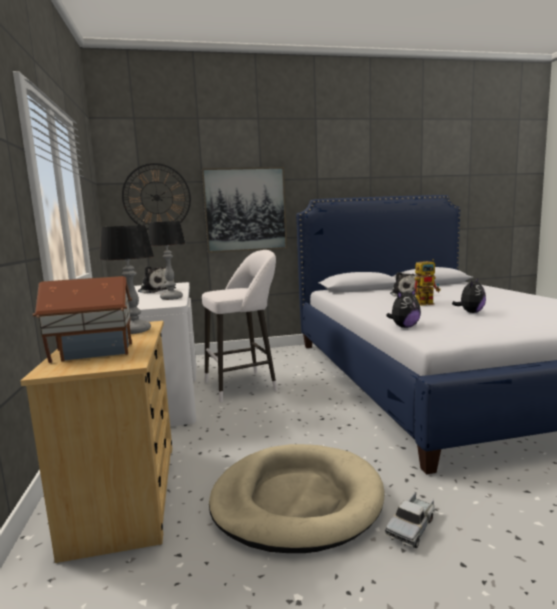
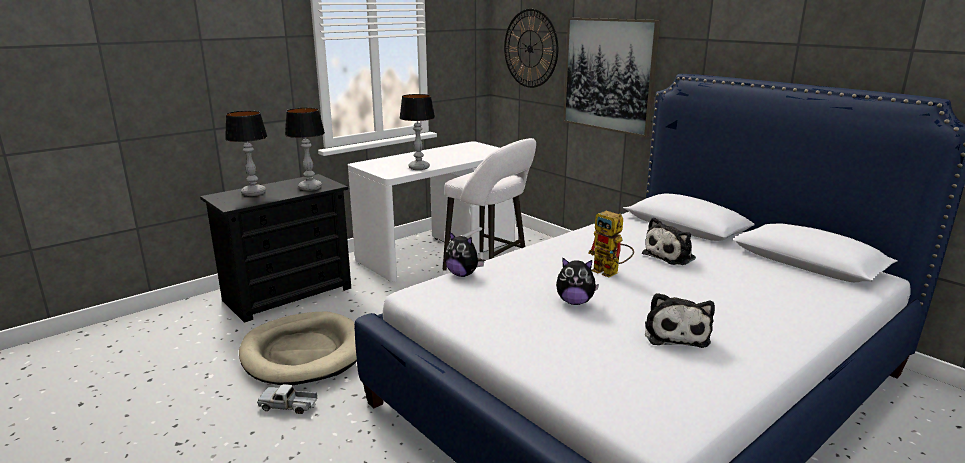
camera: 60 degrees right, 10 degrees up
(92, 351) = (254, 193): toy house -> table lamp
(126, 493) = (288, 294): beige dresser -> black dresser
(156, 290) = (454, 155): plush toy -> plush toy (675, 333)

